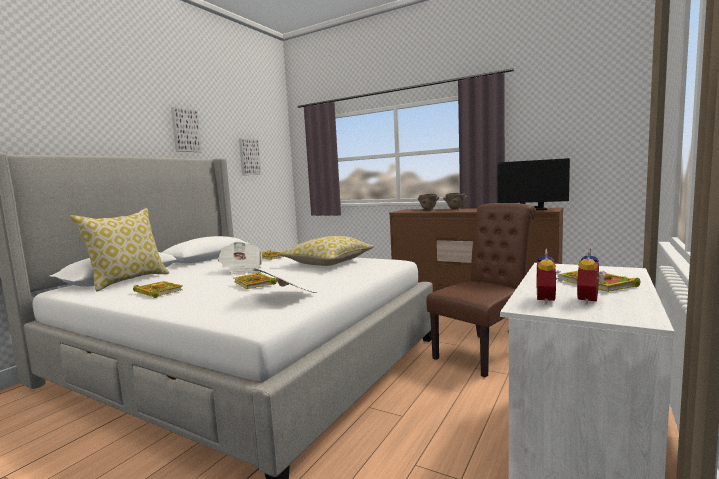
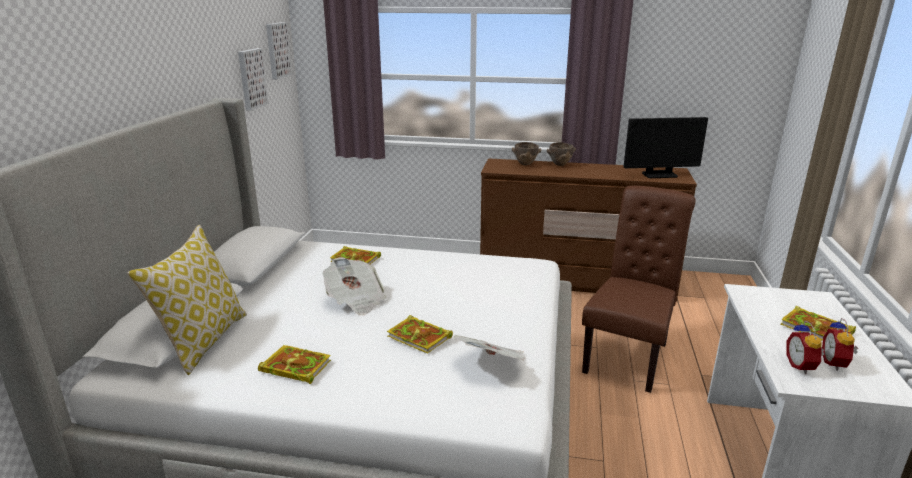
camera: 20 degrees left, 15 degrees up
(185, 130) = (177, 57): picture -> picture (277, 50)
(328, 262) = (455, 272): pillow -> none

